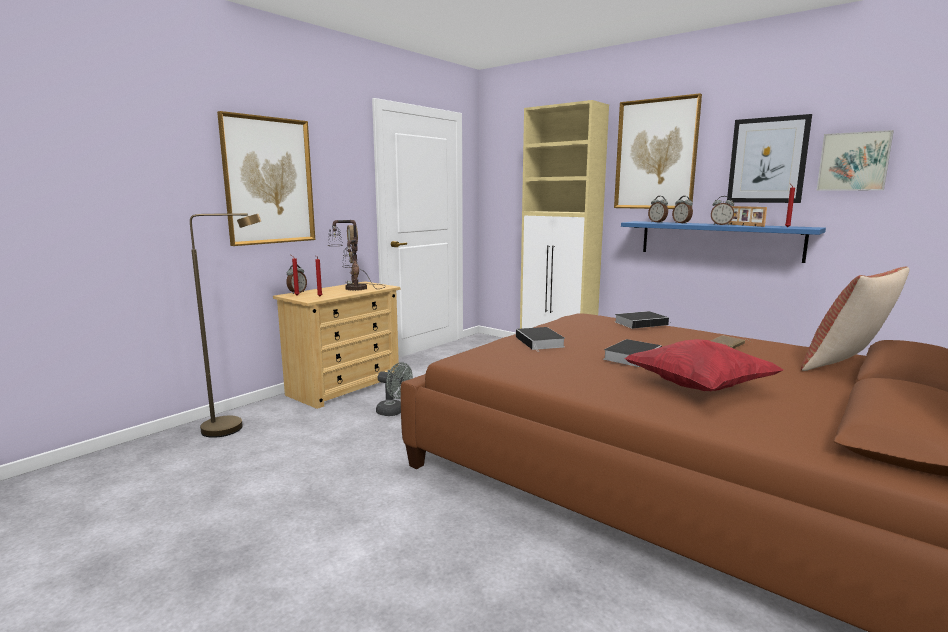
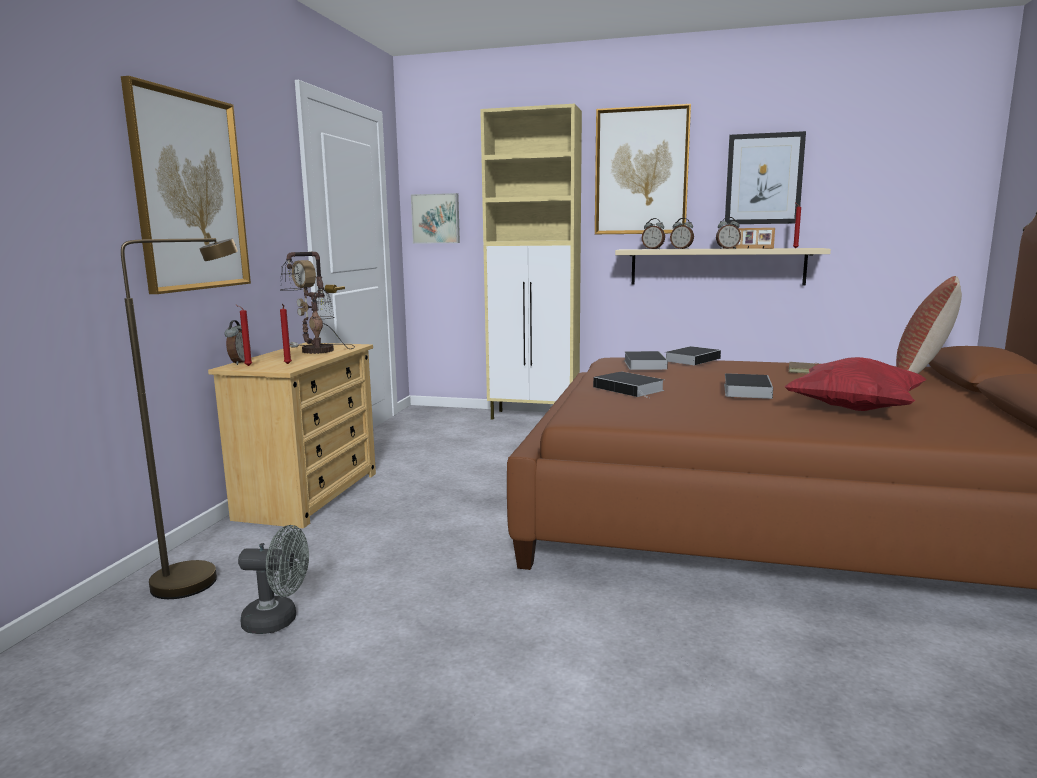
camera: 25 degrees left, 0 degrees up
(394, 412) = (418, 512): grey fan -> grey fan (278, 621)
(590, 322) = (644, 364): none -> book
(718, 240) = (716, 266): blue shelf -> beige shelf
(853, 161) = (846, 181): picture -> picture (436, 218)

